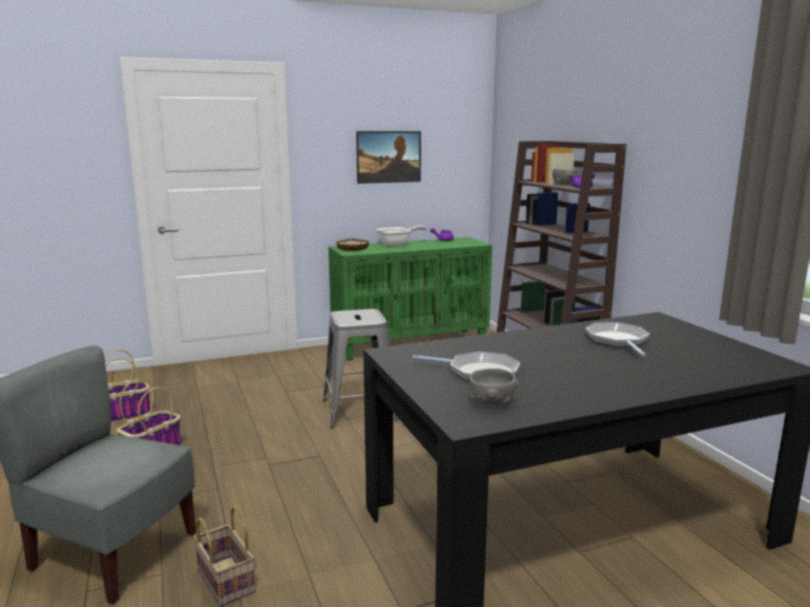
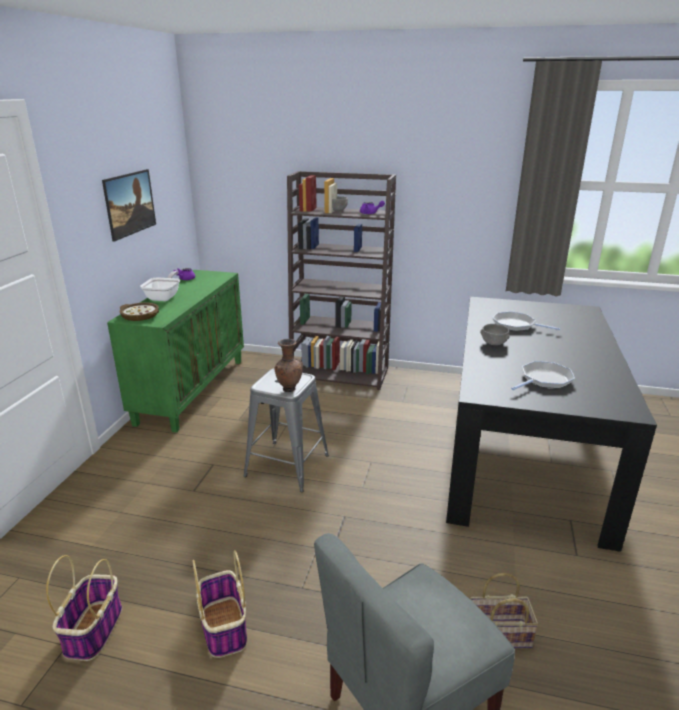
camera: 55 degrees left, 10 degrees up
(347, 320) = (289, 389): none -> brown vase
(492, 402) = (600, 394): grey bowl -> grey bowl (494, 343)

